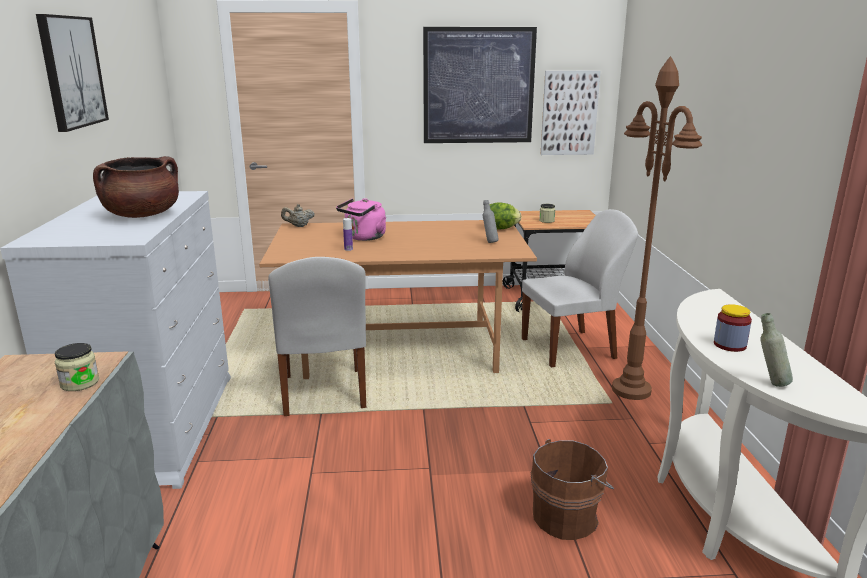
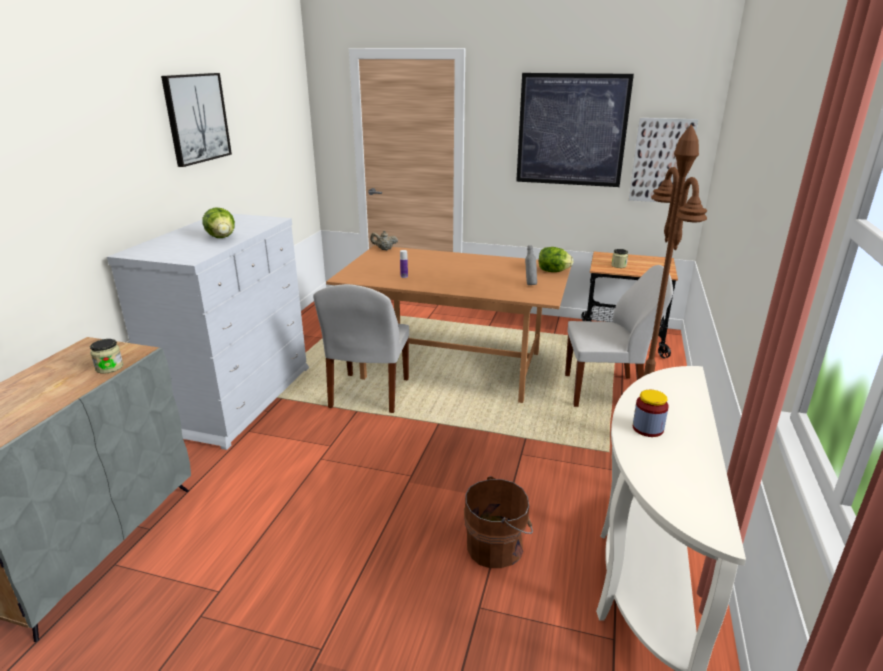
camera: 20 degrees right, 5 degrees up
(142, 215) = (221, 237): brown cooking pot -> lettuce
(364, 238) = (426, 267): pink kettle -> none
(770, 383) = (646, 476): grey bottle -> none

